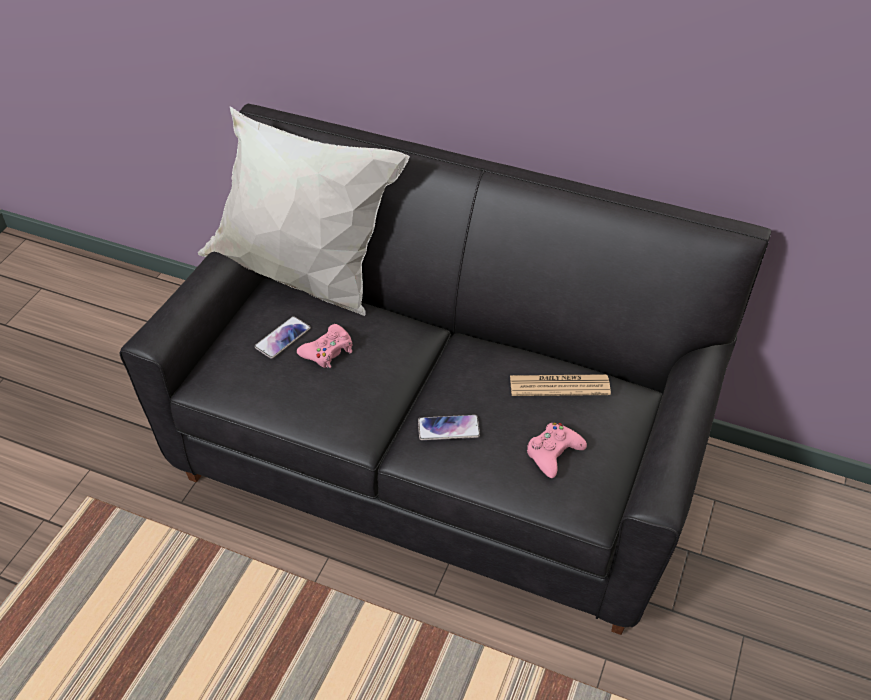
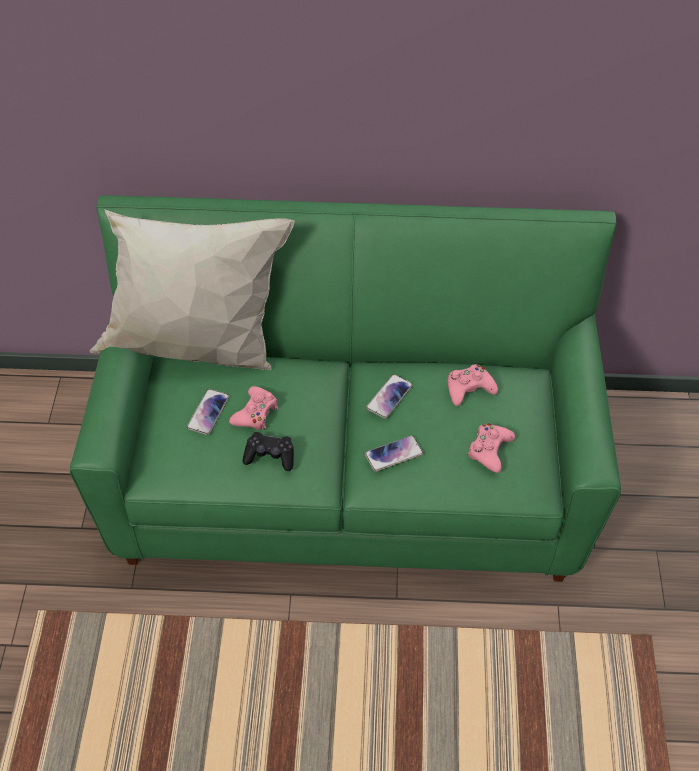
camera: 20 degrees left, 5 degrees up
(321, 395) = (270, 456): none -> black game controller
(437, 464) = (350, 481): black sofa -> green sofa
(470, 371) = (389, 397): none -> phone
(559, 386) = (469, 389): newspaper -> pink game controller

